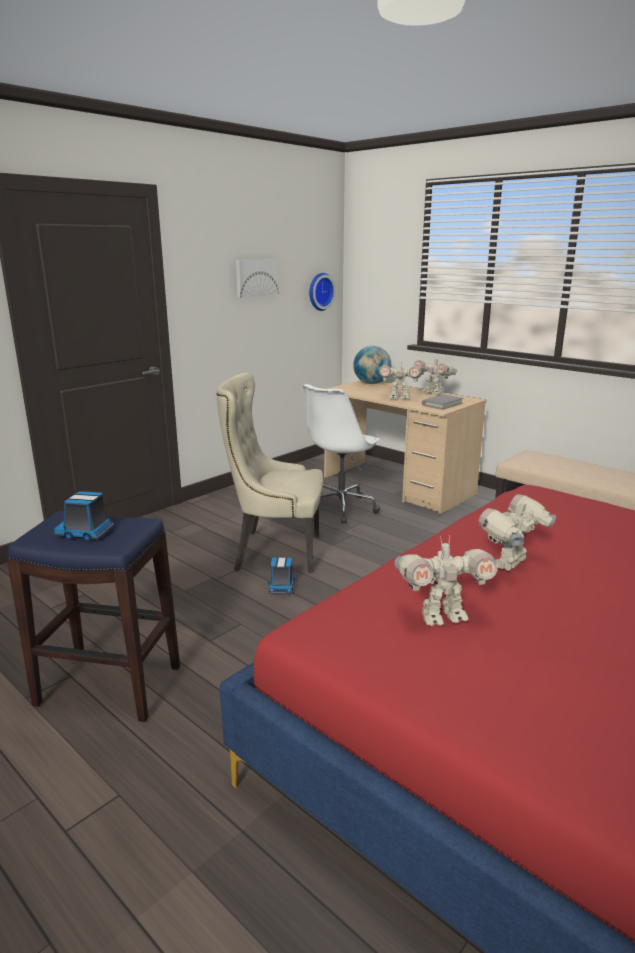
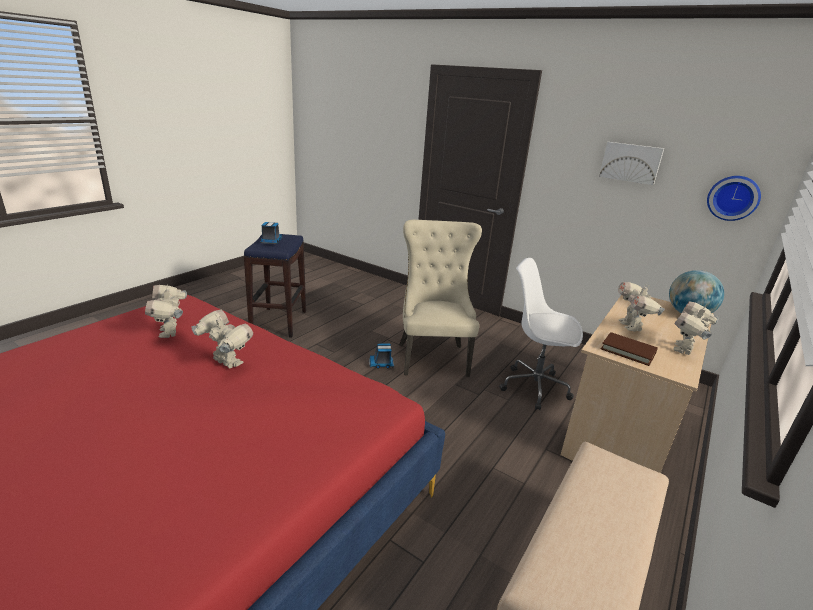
camera: 80 degrees right, 5 degrees up
(442, 404) = (628, 351): grey book -> brown book

